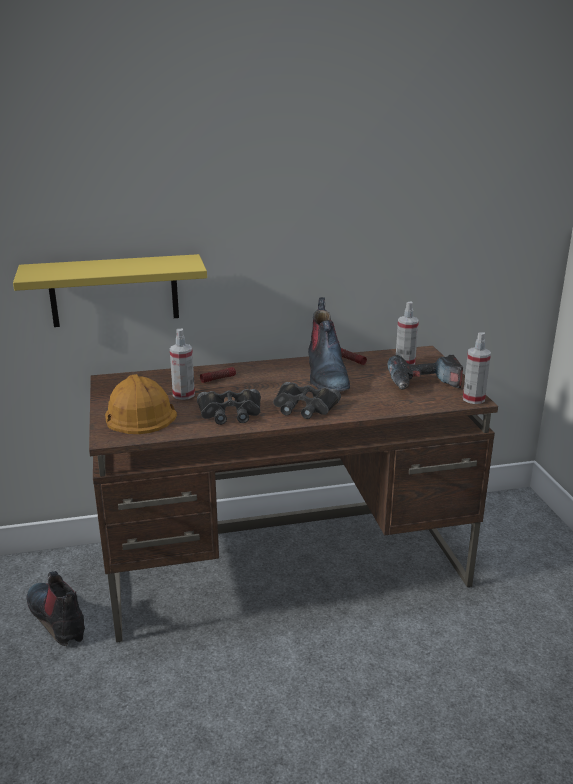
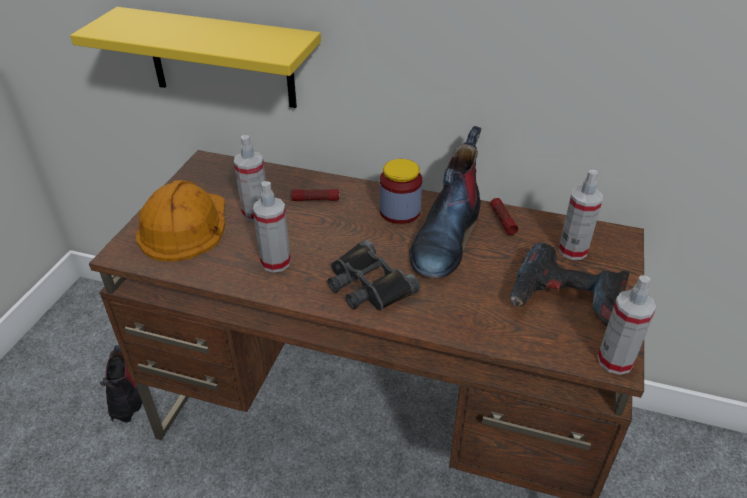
camera: 30 degrees right, 15 degrees up
(230, 413) = (275, 262): black binoculars -> spray bottle
(282, 371) = (399, 211): none -> jar

